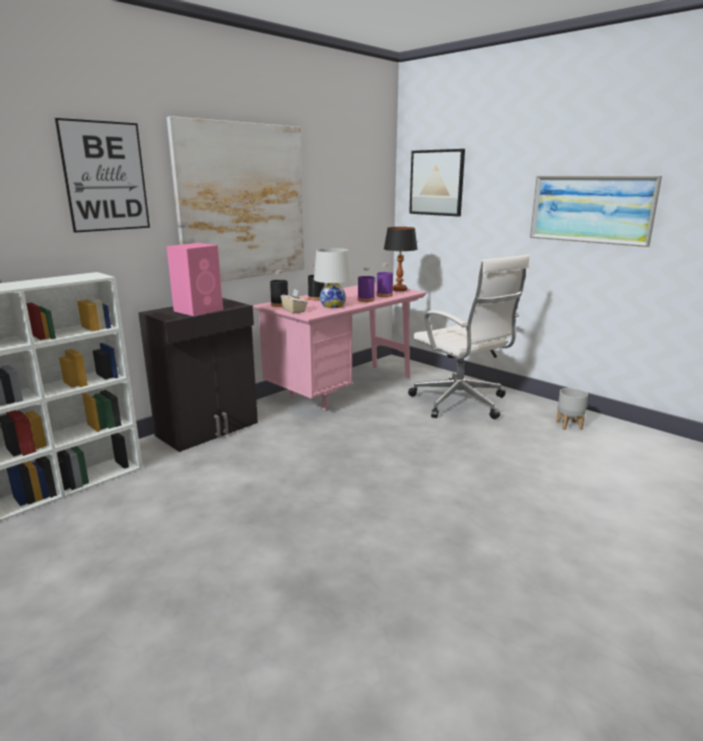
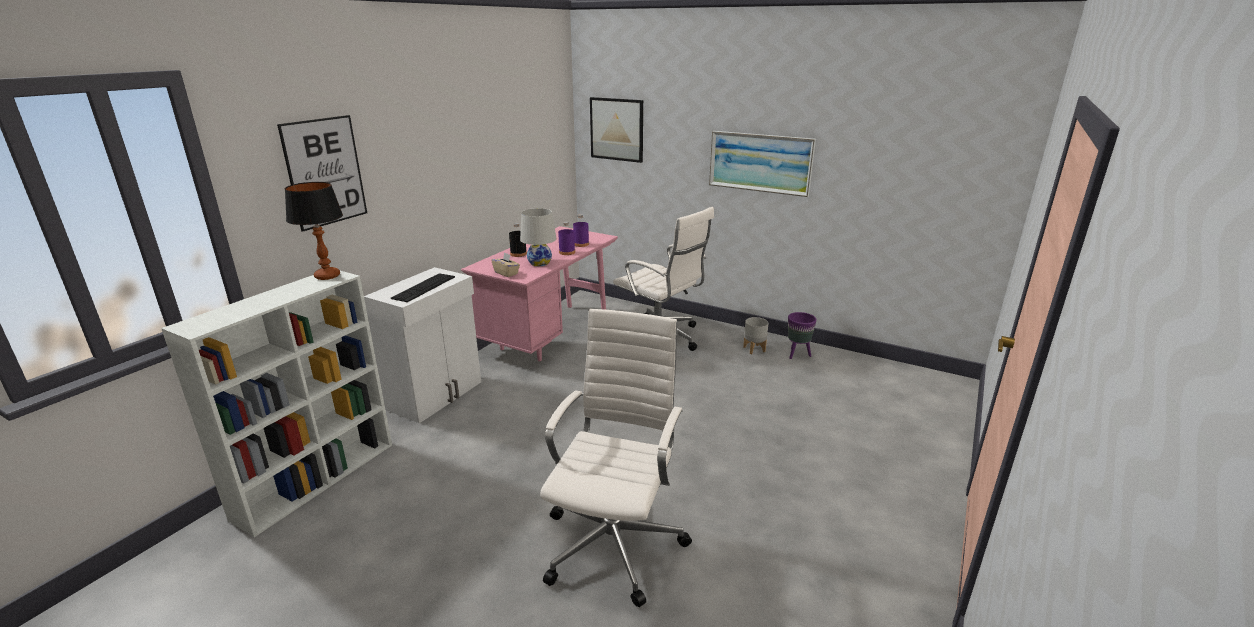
camera: 15 degrees left, 5 degrees up
(199, 310) = (424, 287): pink speaker -> keyboard
(209, 429) = (436, 395): black cabinet -> white cabinet
(242, 202) = (445, 172): picture -> none
(279, 305) = (487, 266): black bottle -> none
(330, 613) = (615, 541): none -> white office chair
(399, 290) = (591, 235): table lamp -> table lamp (327, 276)
(623, 437) = (797, 355): none -> purple planter

